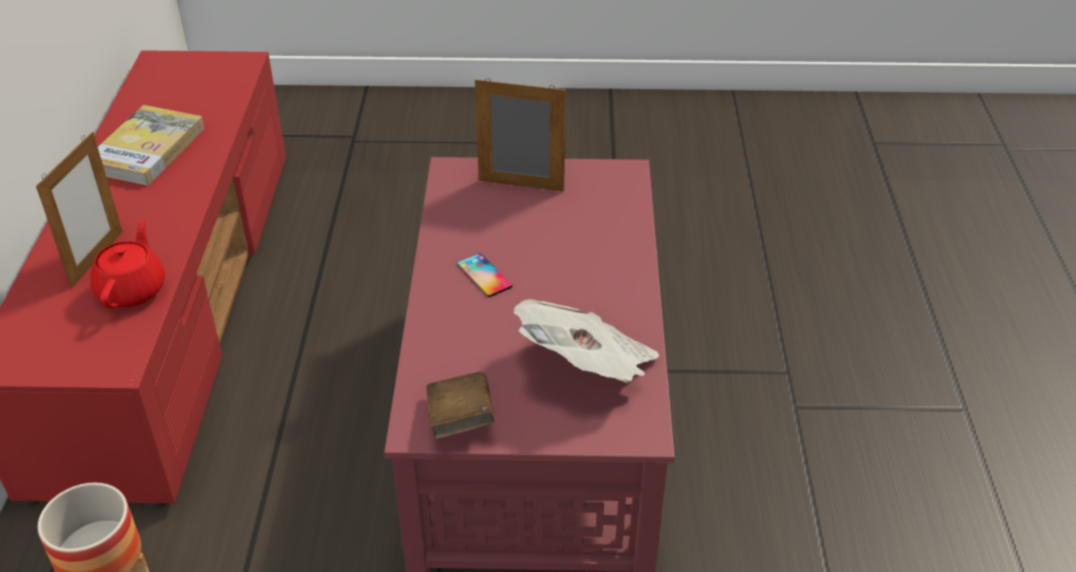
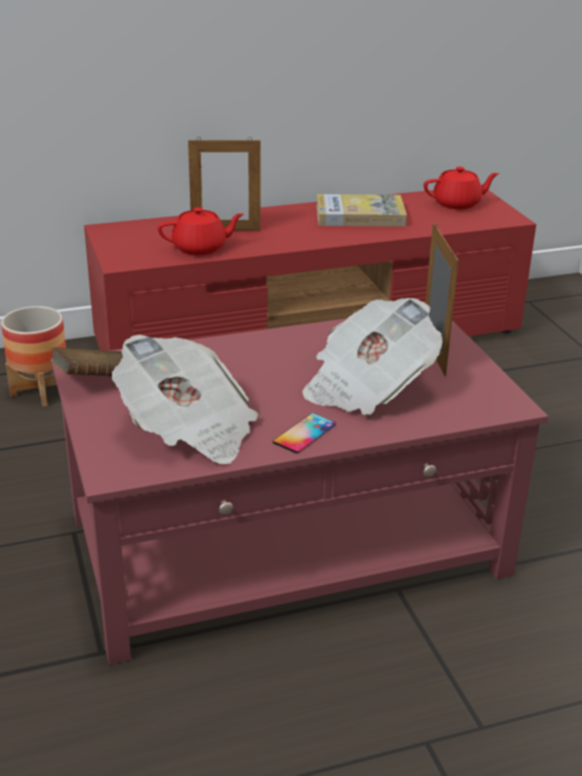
camera: 70 degrees right, 10 degrees down
(178, 79) = (458, 204): none -> red teapot
(484, 275) = (286, 359): phone -> phone (304, 433)
(561, 239) = (367, 387): none -> newspaper

